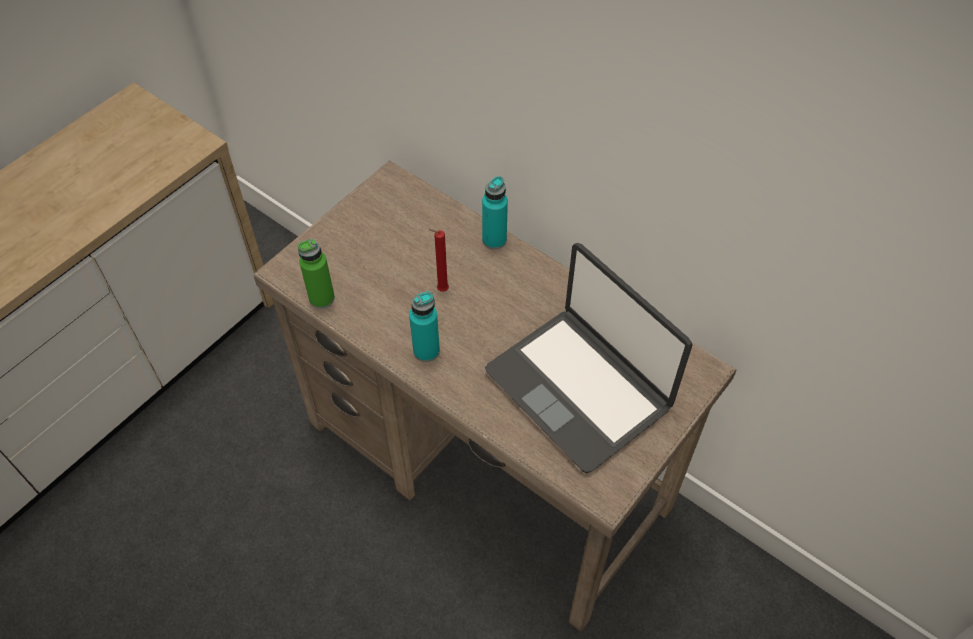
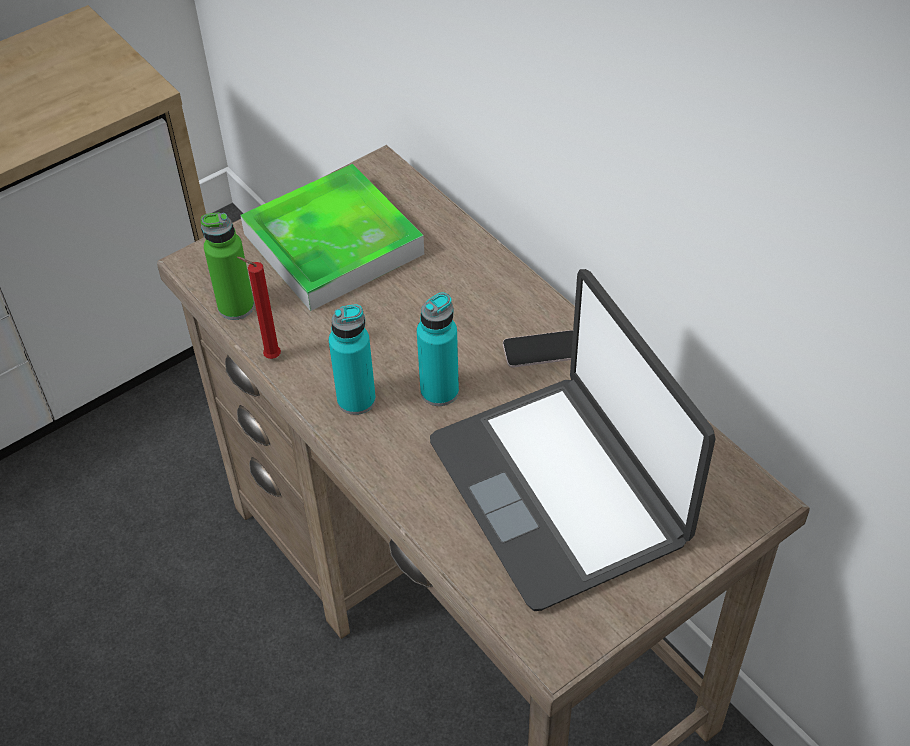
camera: 15 degrees right, 5 degrees down
(375, 240) = (333, 244): none -> tray
(441, 290) = (402, 323): red candle -> red candle (269, 357)
(494, 240) = (499, 269): turquoise bottle -> turquoise bottle (439, 391)
(539, 293) = (542, 350): none -> phone

